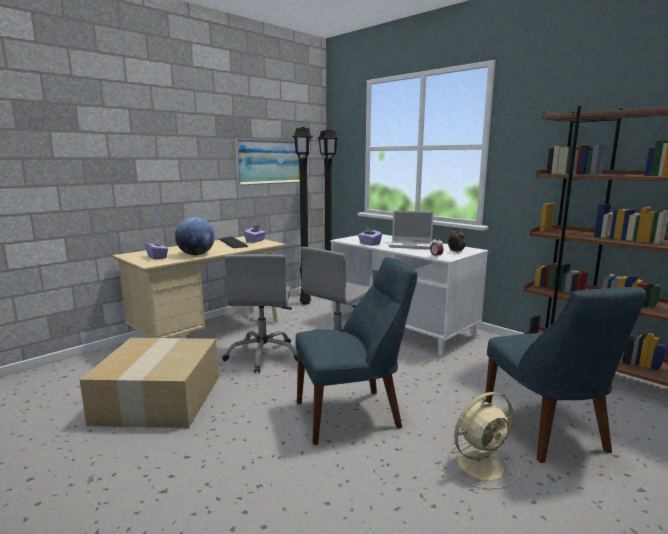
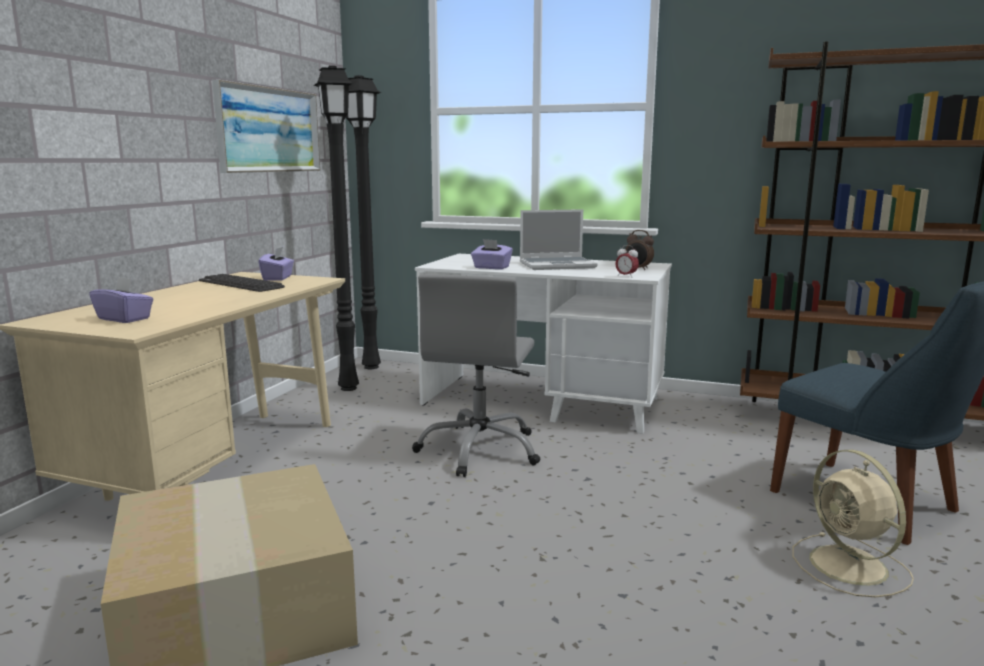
camera: 25 degrees left, 0 degrees up
(196, 254) = (204, 307): globe -> none
(263, 355) = (365, 484): grey office chair -> none
(352, 414) = (613, 545): blue chair -> none
(482, 464) = (851, 567): beige fan -> beige fan turned 120 degrees clockwise

